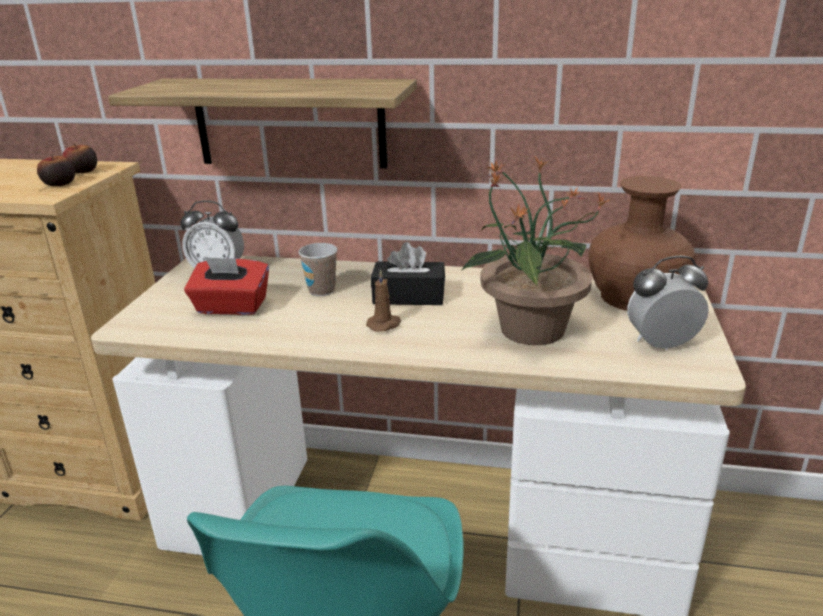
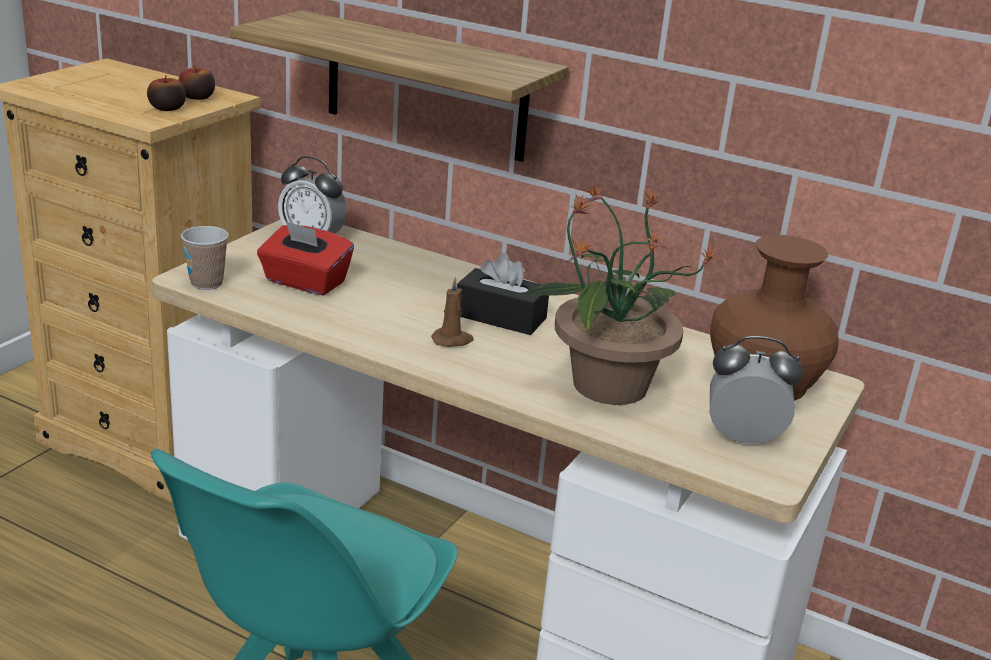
camera: 15 degrees right, 0 degrees up
(321, 290) = (410, 287): cup -> cup (206, 283)

